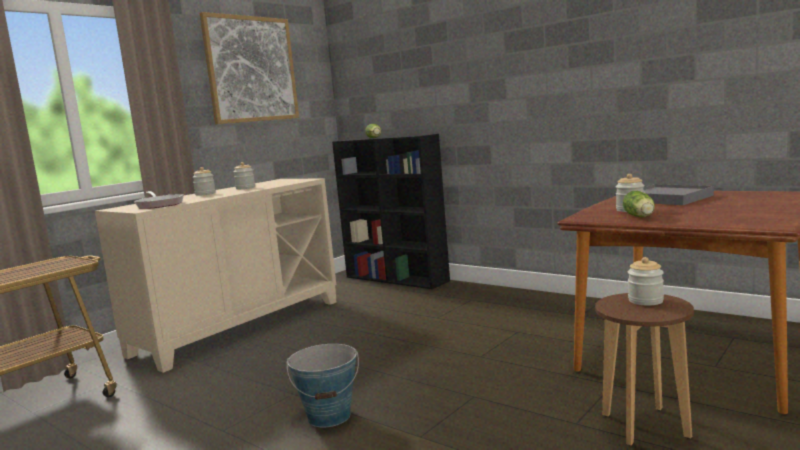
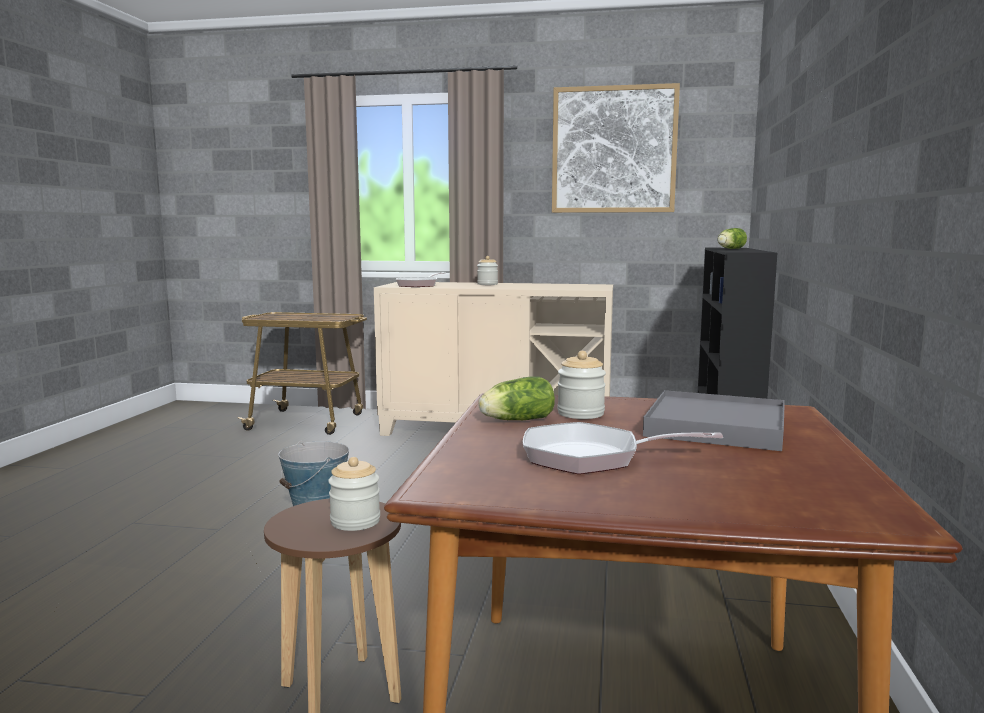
camera: 60 degrees right, 0 degrees up
(245, 188) = (528, 286): jar -> none
(720, 210) = (591, 457): none -> frying pan

